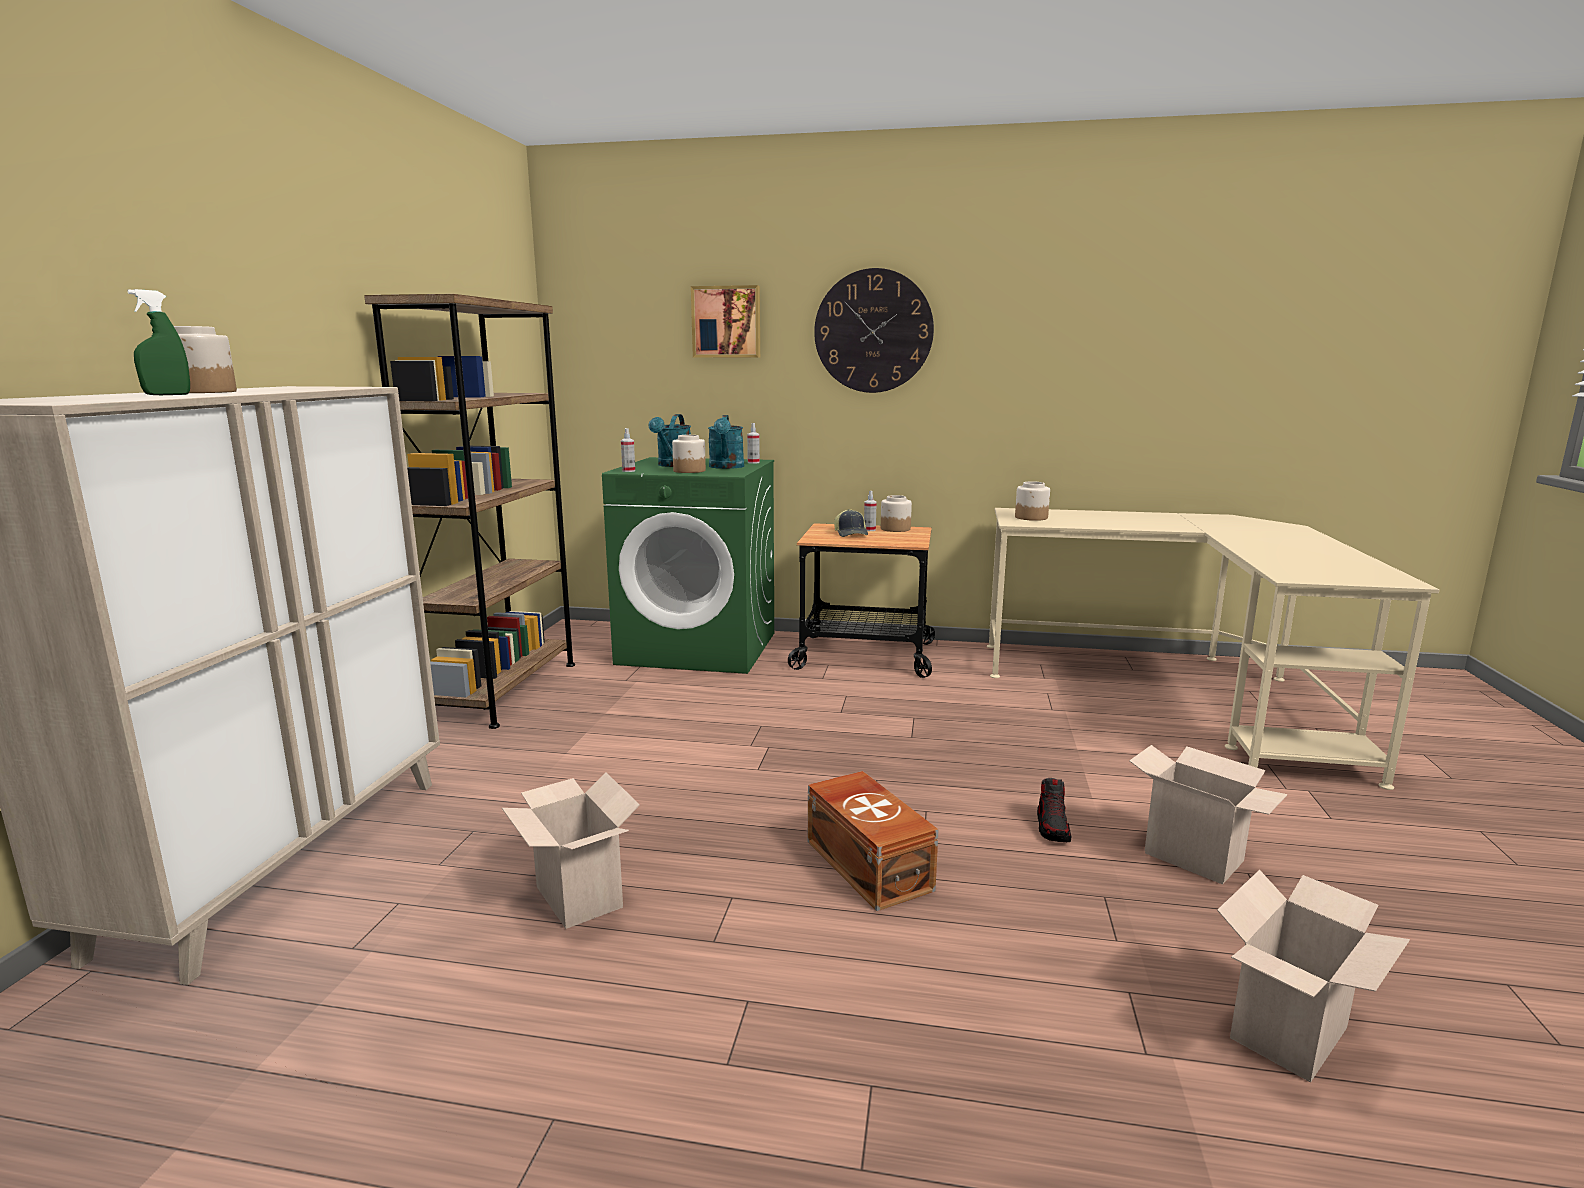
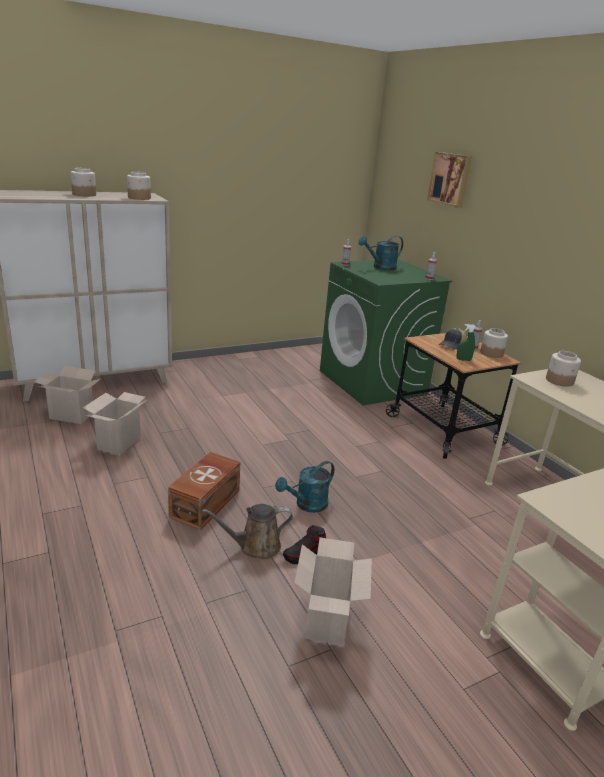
camera: 50 degrees right, 10 degrees up
(167, 395) = (58, 195): green spray bottle -> green spray bottle (463, 360)
(504, 691) = (259, 360): brown bookcase -> none
(689, 471) = (370, 273): jar -> jar (139, 198)
(726, 467) = (399, 277): turquoise watering can -> turquoise watering can (307, 505)
(873, 331) = (527, 202): wall clock -> none
(1010, 857) = (255, 546): none -> brown watering can
(1291, 1036) = (162, 687): cardboard box -> cardboard box (70, 416)

